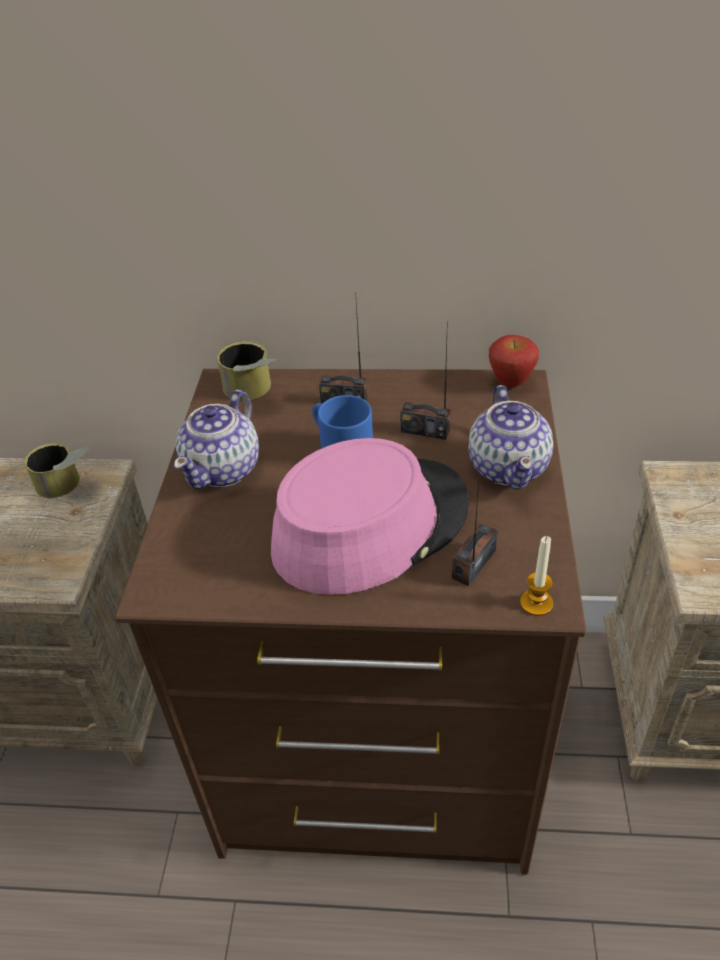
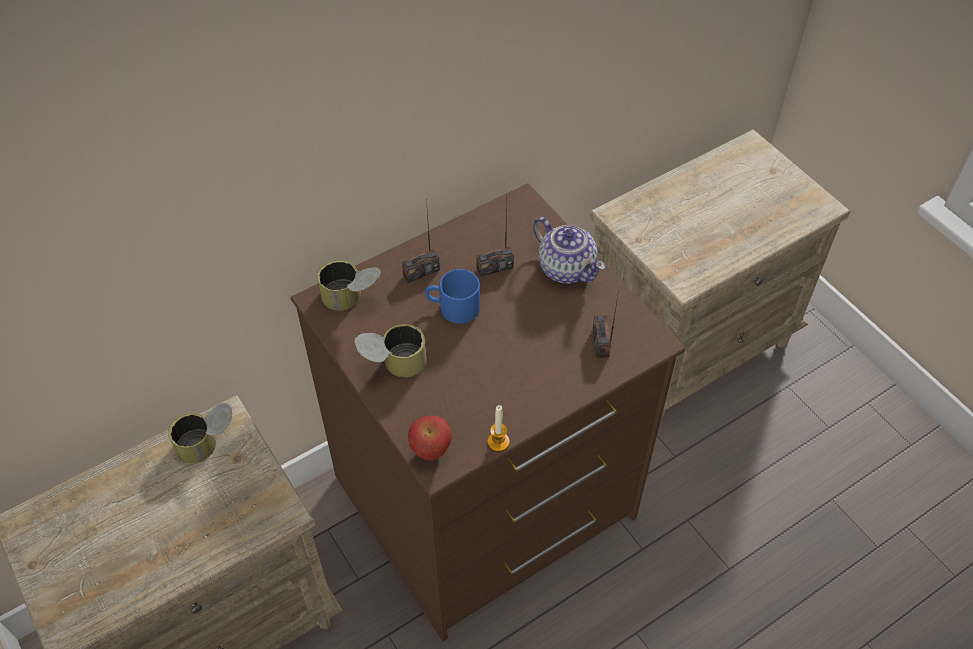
camera: 40 degrees left, 10 degrees up
(224, 469) = (393, 364): teapot -> can
(370, 525) = (522, 351): pink hat -> none
(511, 383) = (516, 204): apple -> apple (431, 452)
(536, 603) = (650, 346): candle -> candle (498, 442)

